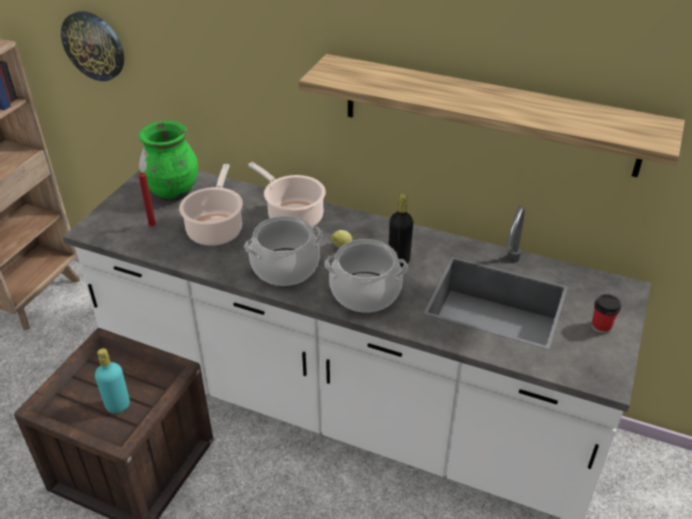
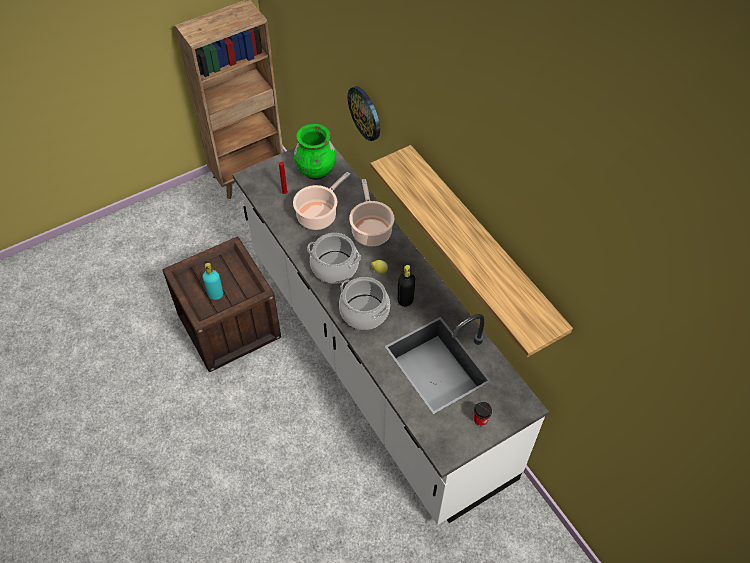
camera: 35 degrees right, 15 degrees up
(94, 45) = (307, 48): wall clock -> wall clock (365, 113)

